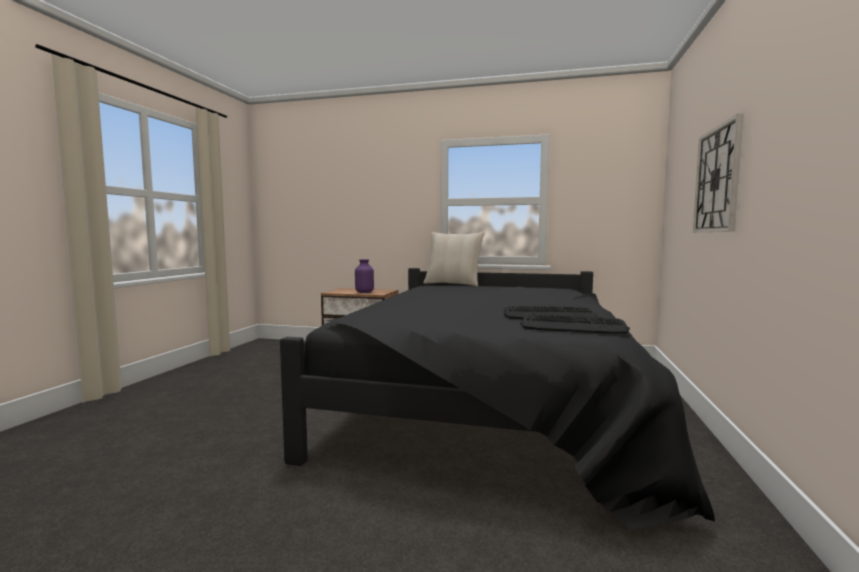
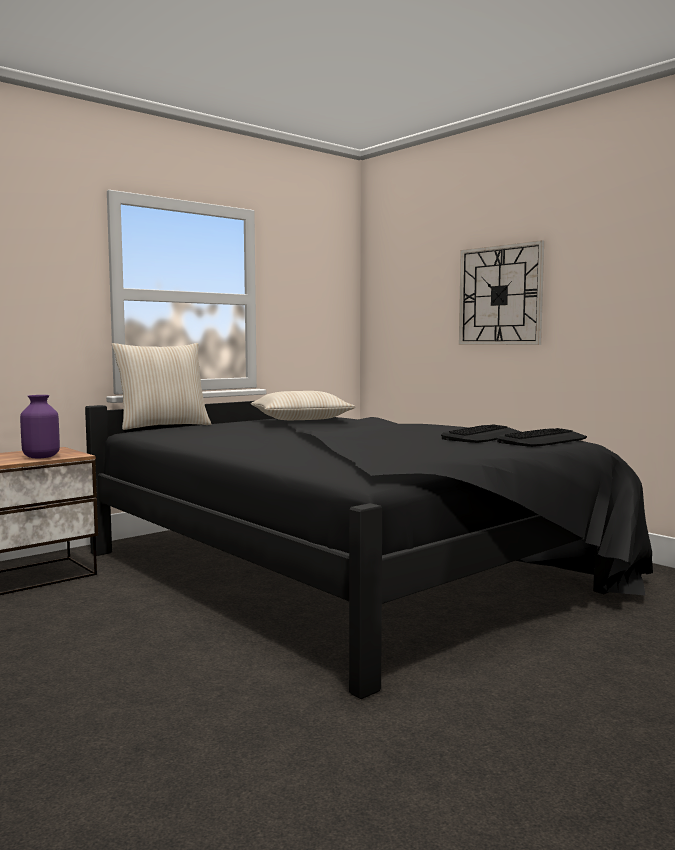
camera: 55 degrees left, 0 degrees up
(527, 288) = (300, 419): none -> beige pillow

